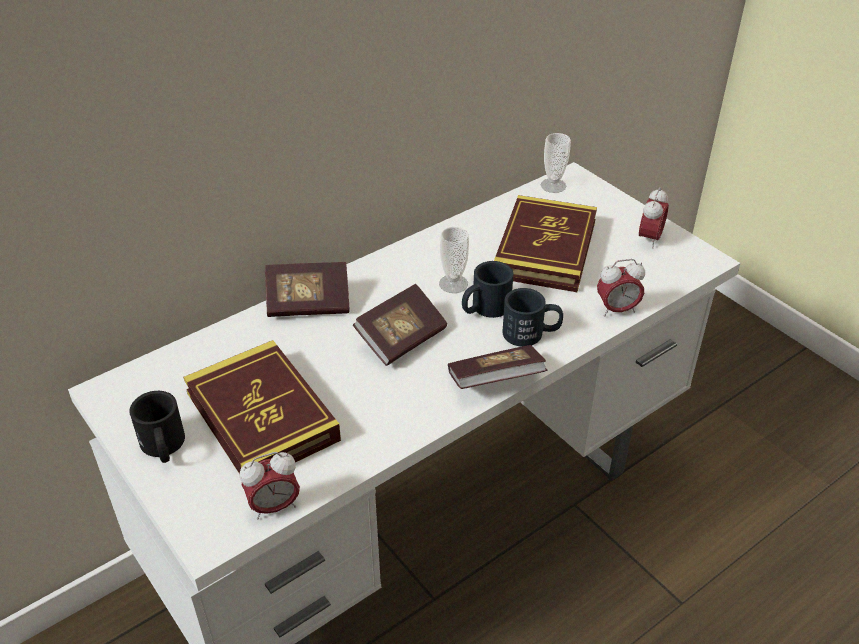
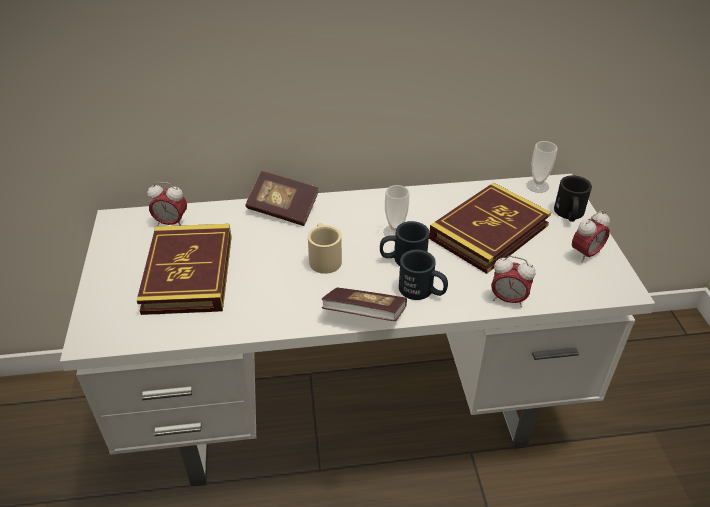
camera: 30 degrees right, 0 degrees up
(163, 447) = (116, 268): black mug -> black mug (569, 214)
(274, 506) = (144, 336): alarm clock -> alarm clock (171, 223)
(401, 338) = (324, 257): book -> beige mug

